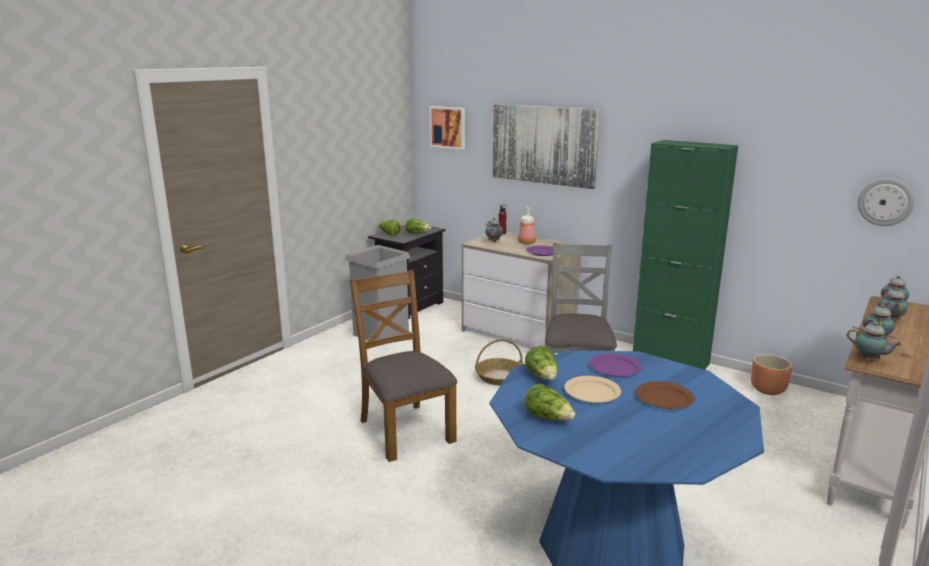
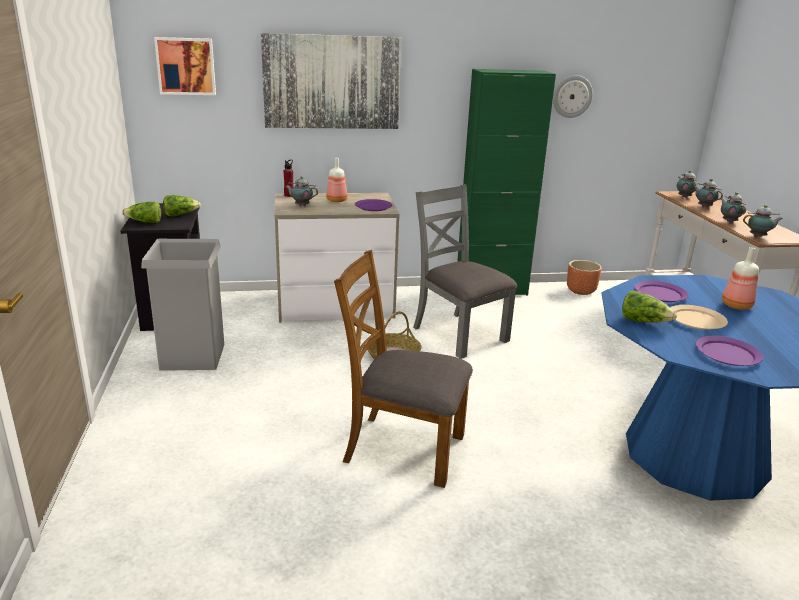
camera: 45 degrees left, 5 degrees up
(548, 417) = (727, 353): lettuce -> purple plate
(664, 397) = (735, 305): brown plate -> bottle
(885, 202) = (653, 112): wall clock -> wall clock (572, 96)

